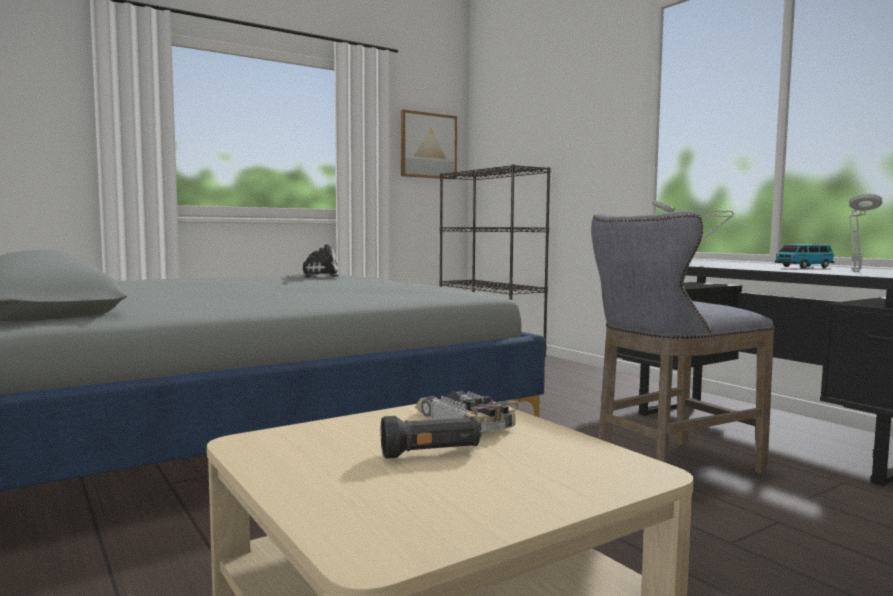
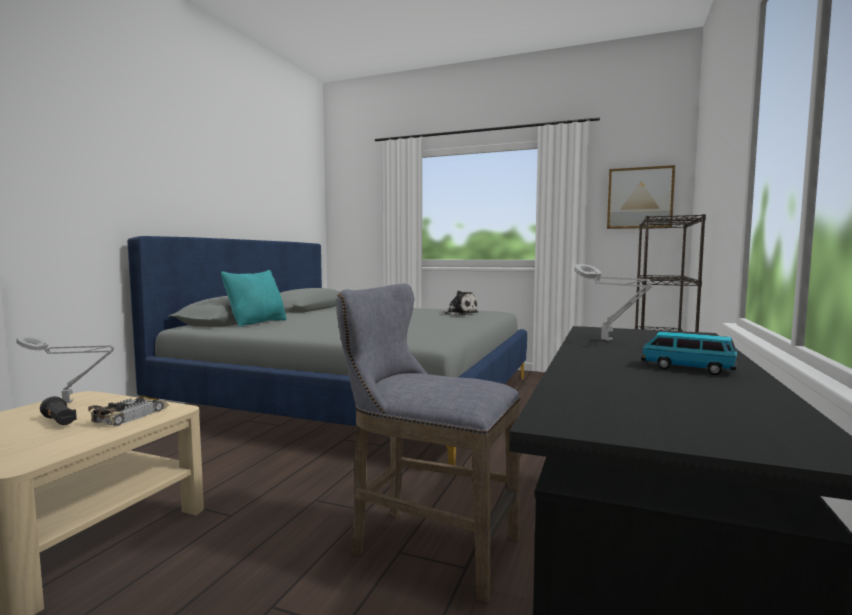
camera: 55 degrees right, 0 degrees up
(128, 305) = (257, 323): none -> turquoise pillow
(855, 270) = (686, 386): grey table lamp -> grey table lamp (71, 402)

